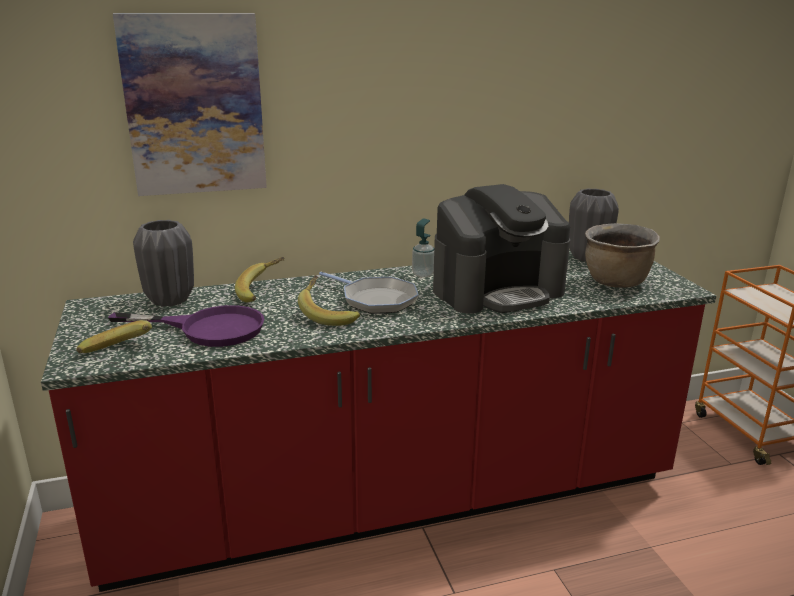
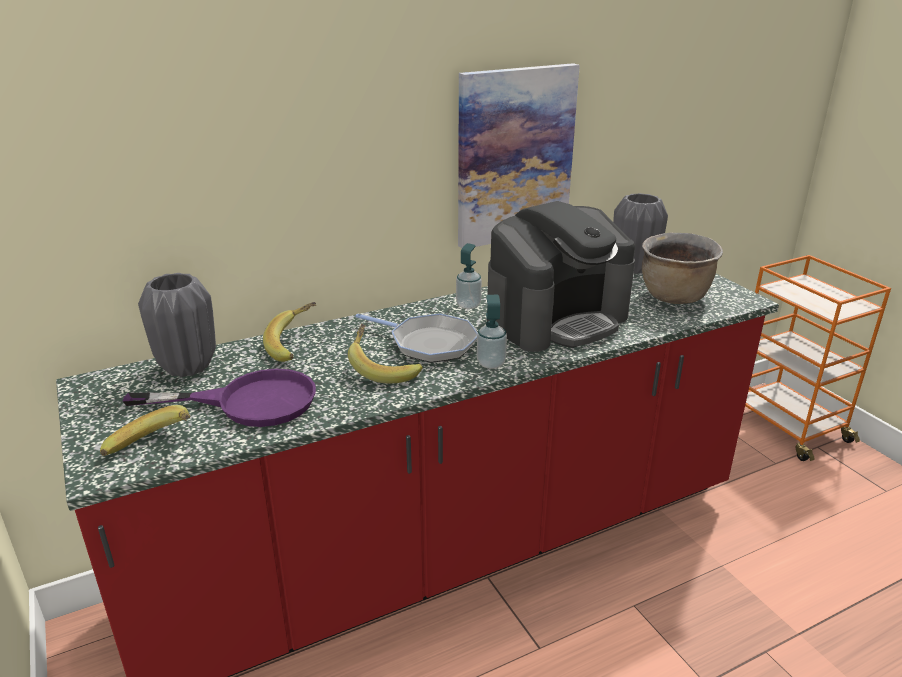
camera: 10 degrees left, 5 degrees up
(194, 105) = (197, 131): picture -> picture (514, 156)
(423, 318) = (491, 363): none -> soap dispenser

